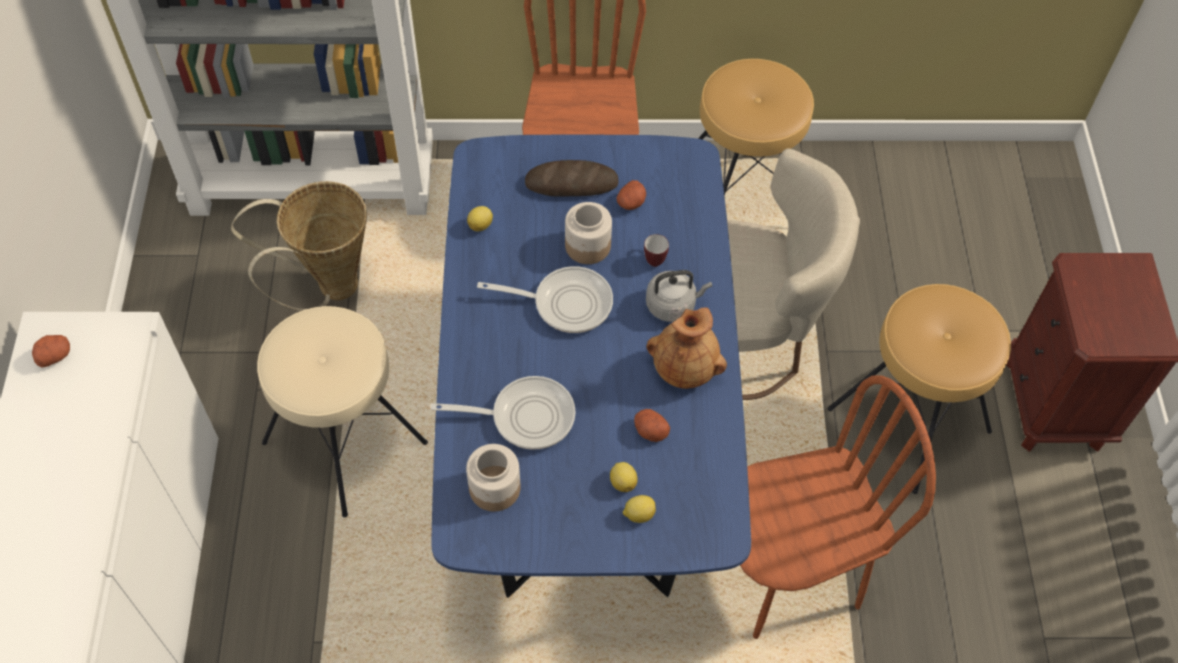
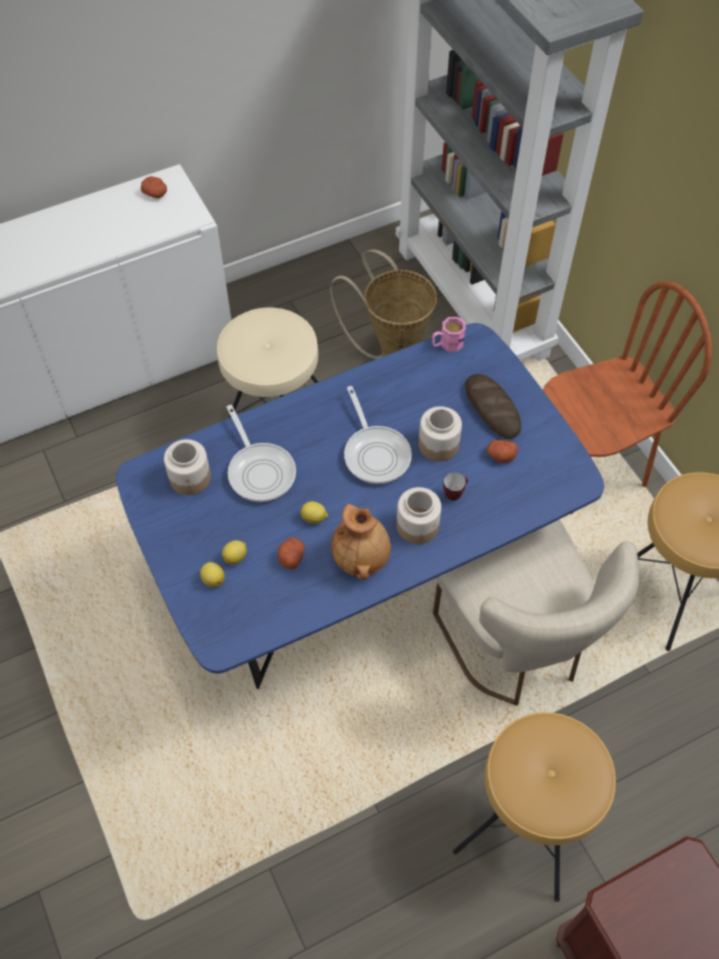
camera: 65 degrees right, 0 degrees up
(468, 183) = (447, 344): none -> pink mug
(481, 225) = (413, 369): lemon -> lemon (314, 518)
(673, 305) = (418, 526): grey kettle -> jar
(786, 575) = (320, 772): brown chair -> none

